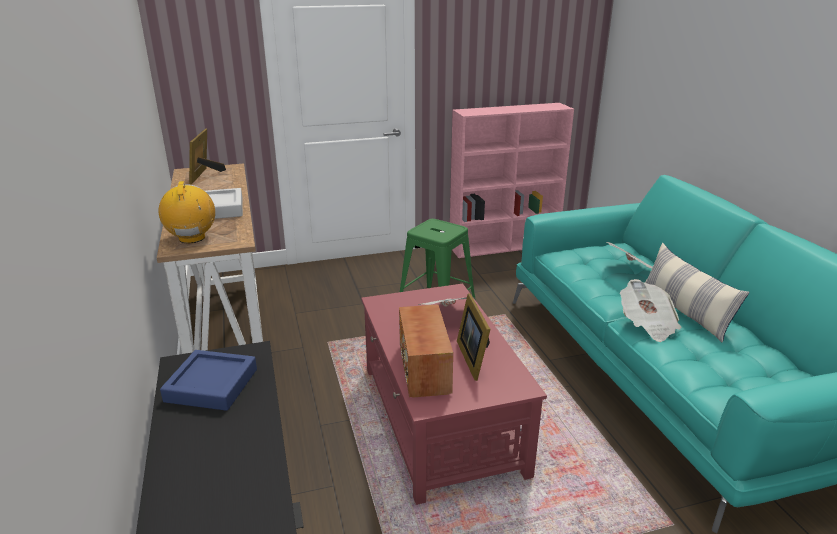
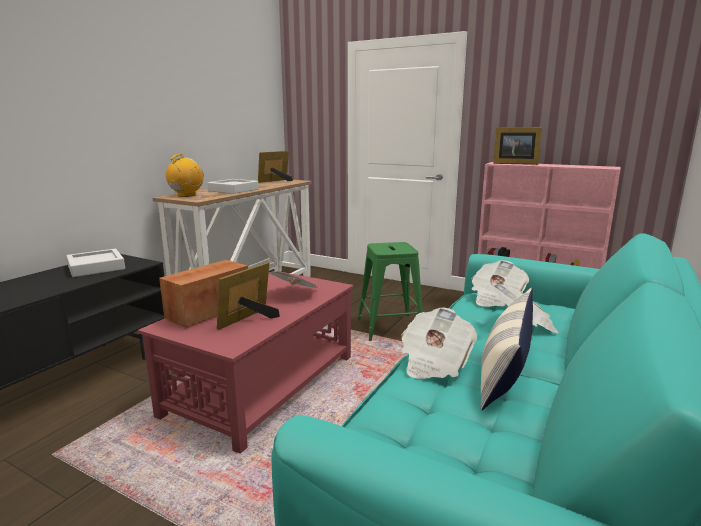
camera: 45 degrees right, 10 degrees down
(211, 385) = (96, 267): blue tray -> grey tray
(481, 111) = (513, 163): none -> picture frame
(575, 253) = (496, 298): none -> newspaper

